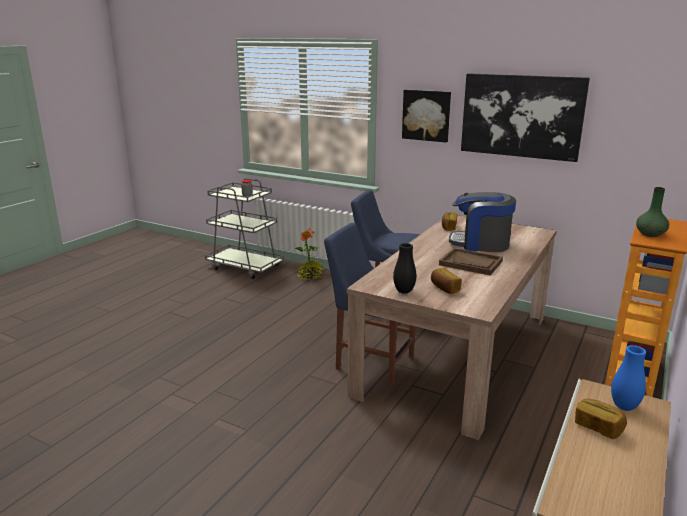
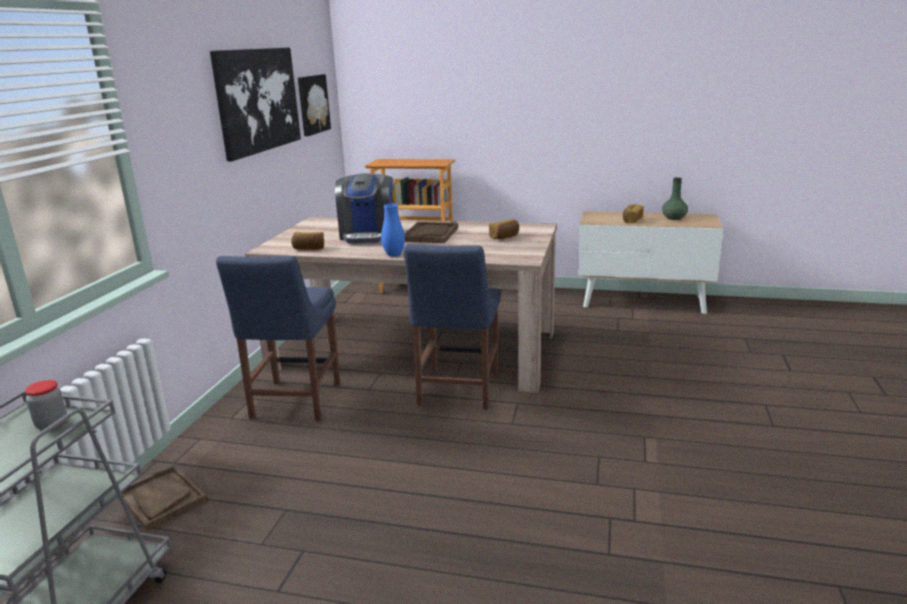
camera: 105 degrees left, 0 degrees up
(310, 276) = (161, 499): potted plant -> brown tray
(404, 291) = (526, 247): black vase -> none
(426, 115) = (185, 122): picture -> picture (312, 104)
(624, 407) = (602, 217): blue vase -> blue vase (394, 255)
(650, 234) = (420, 163): green vase -> green vase (673, 218)

